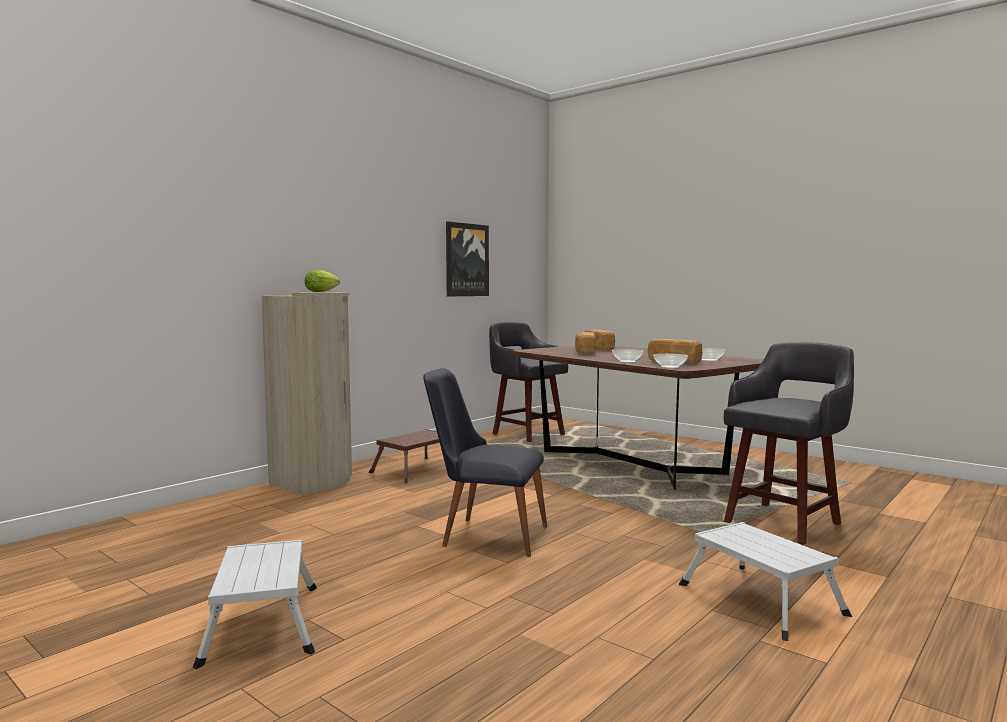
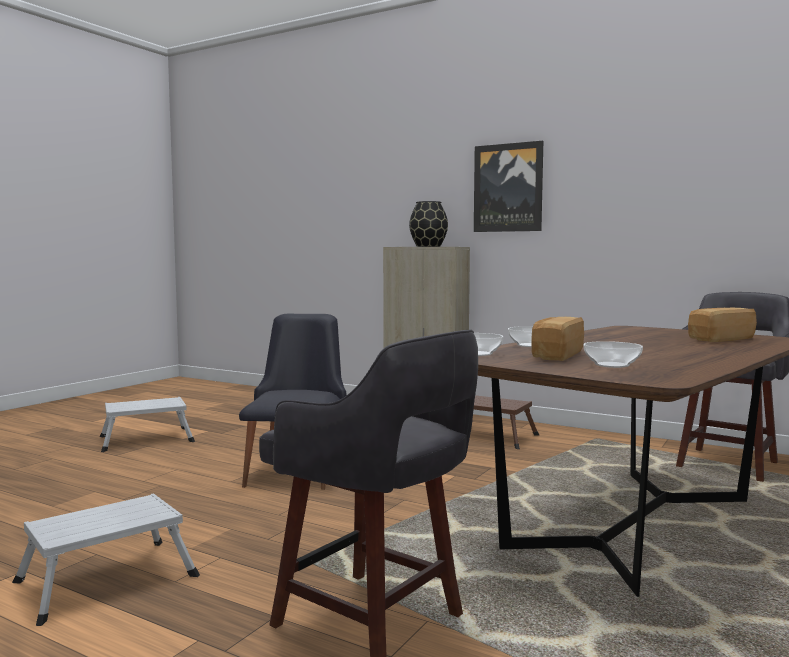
camera: 80 degrees right, 0 degrees up
(323, 292) = (428, 246): lettuce -> black vase
(466, 260) = (684, 203): picture -> picture (508, 188)
(585, 352) = (640, 337): bread -> none

